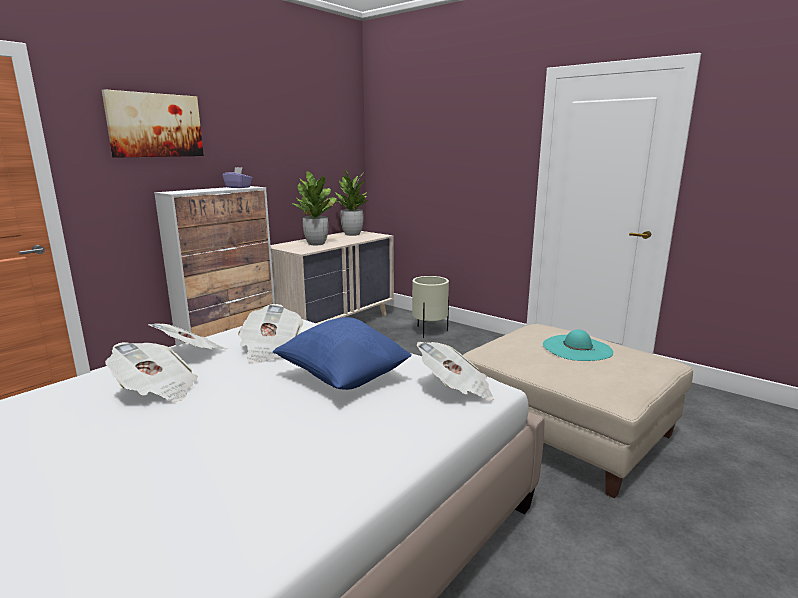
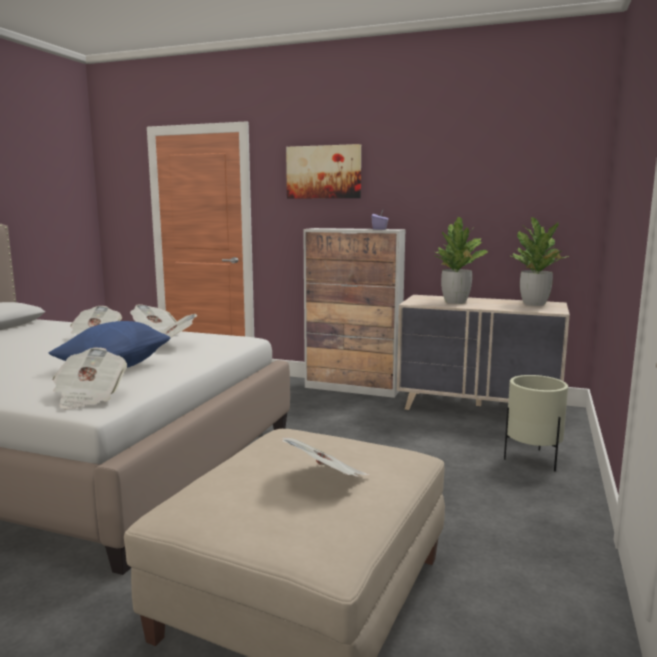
camera: 70 degrees right, 5 degrees down
(577, 348) = (325, 479): turquoise hat -> newspaper

